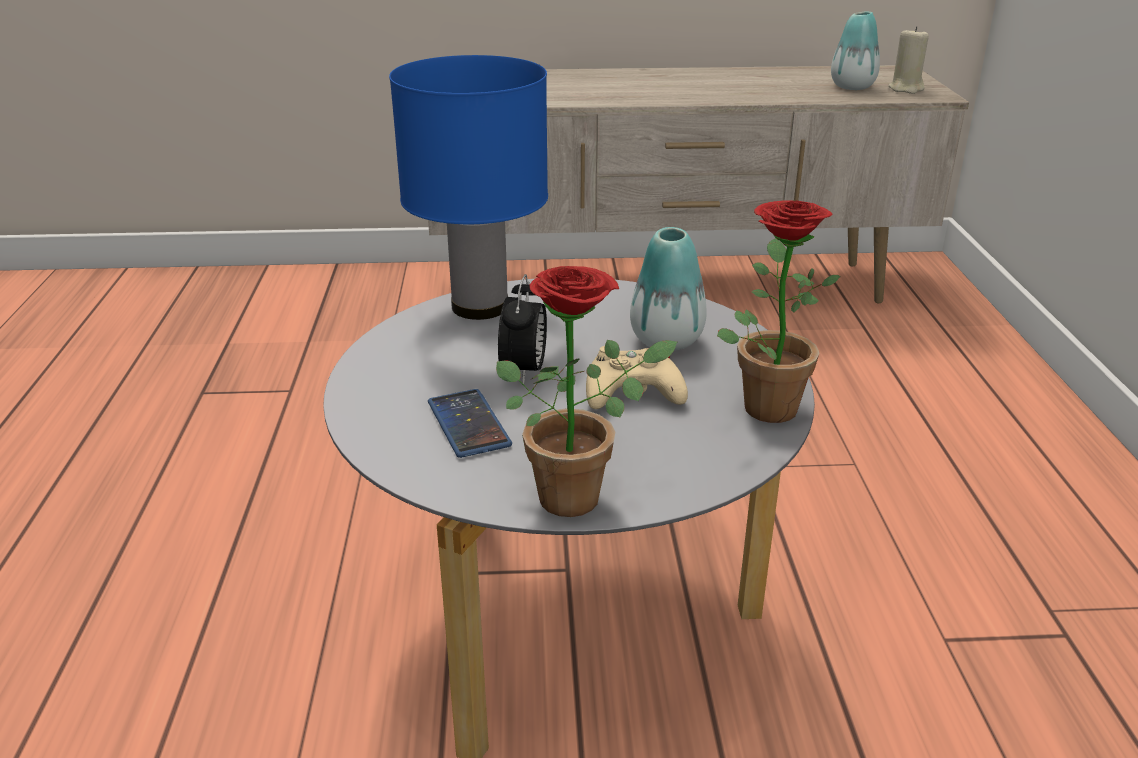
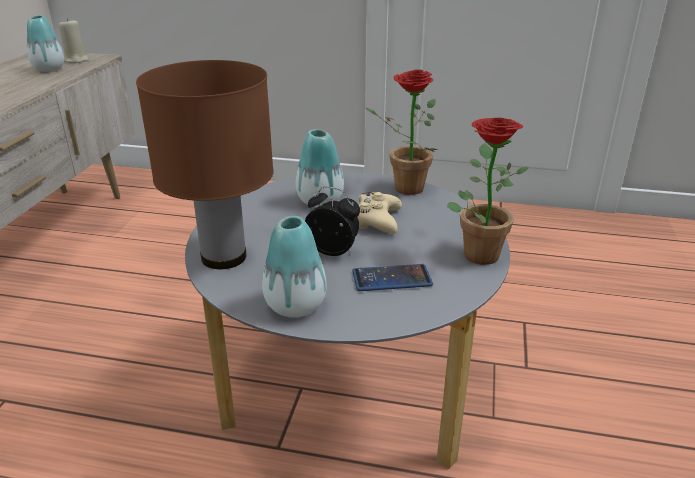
camera: 75 degrees left, 0 degrees up
(386, 367) = (295, 306): none -> vase
(479, 307) = (225, 257): blue table lamp -> brown table lamp

